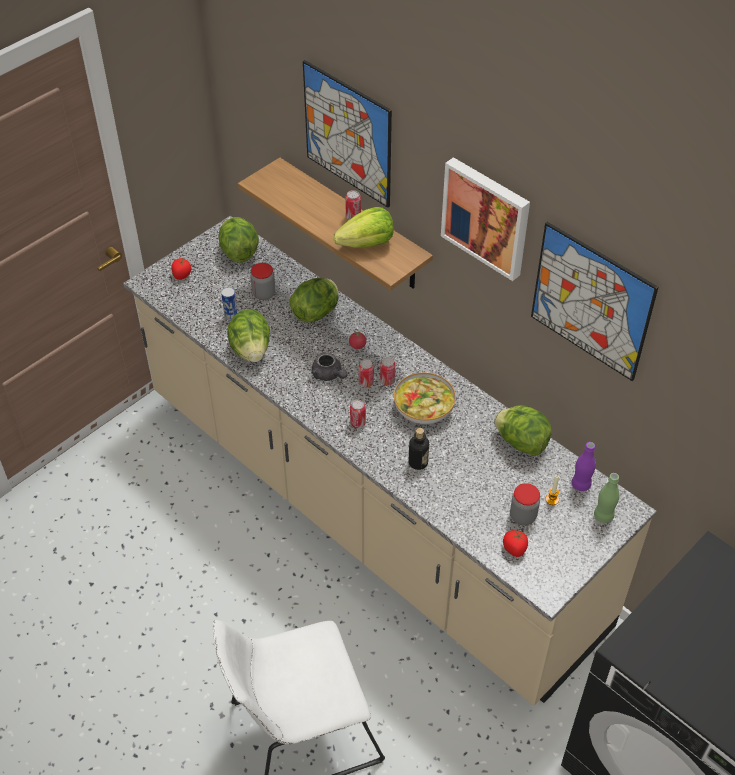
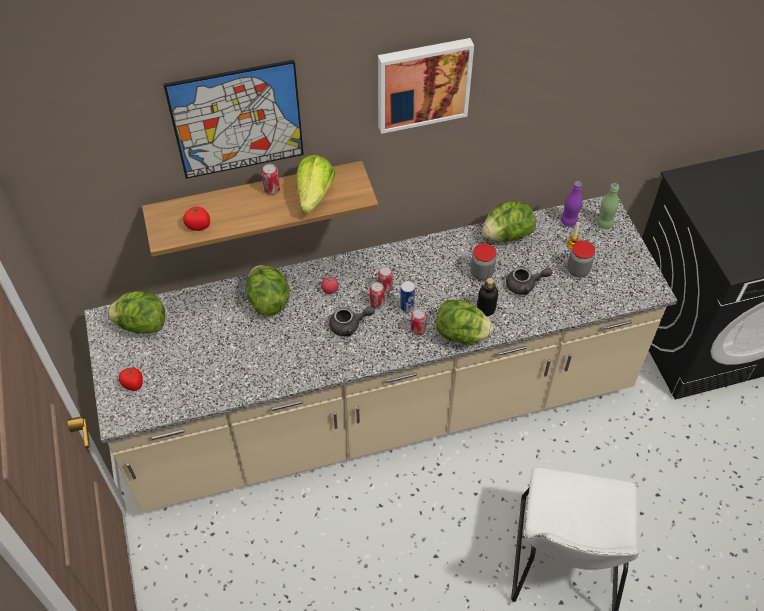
camera: 60 degrees left, 5 degrees up
(231, 316) = (221, 367): can -> can (407, 307)
(251, 350) = (276, 370): lettuce -> lettuce (461, 334)
(264, 294) = (213, 329): jar -> jar (481, 273)
(423, 407) = (431, 278): bowl -> none
(470, 481) = (525, 285): none -> grey teapot
(514, 549) = (605, 290): tomato -> tomato (199, 225)
(591, 301) = (540, 79): picture -> none

